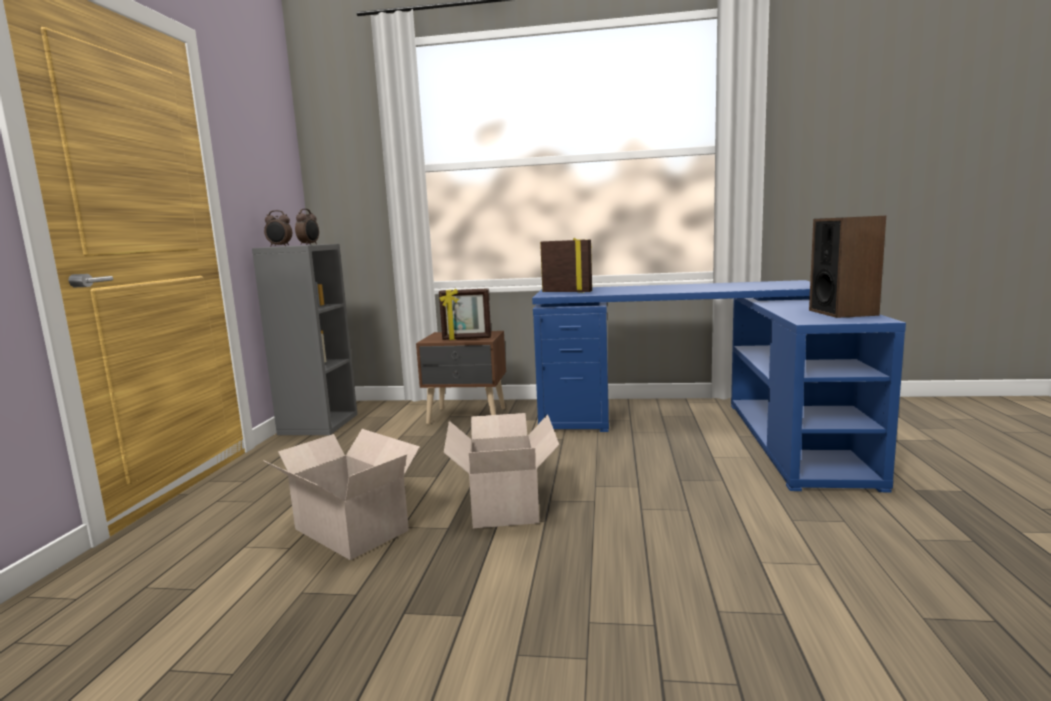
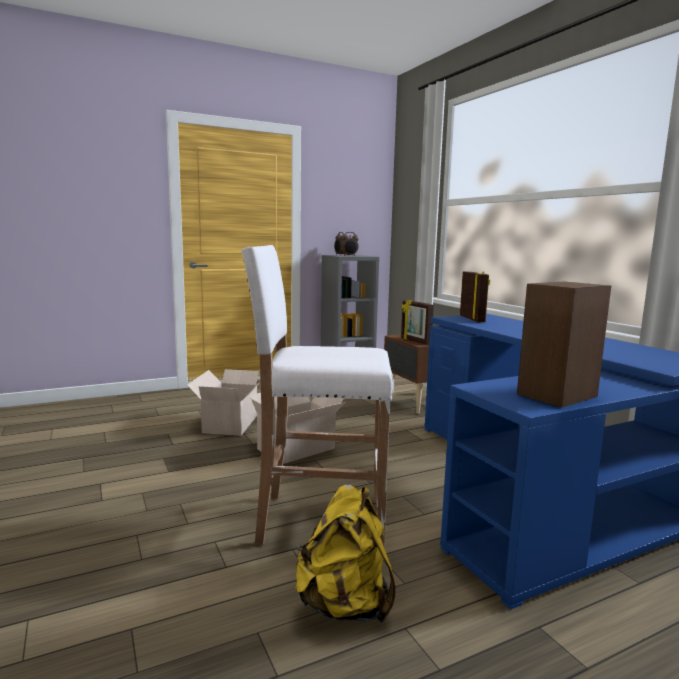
camera: 55 degrees right, 0 degrees up
(705, 532) = (319, 521): none -> white stool
(877, 557) = (345, 605): none -> yellow backpack

